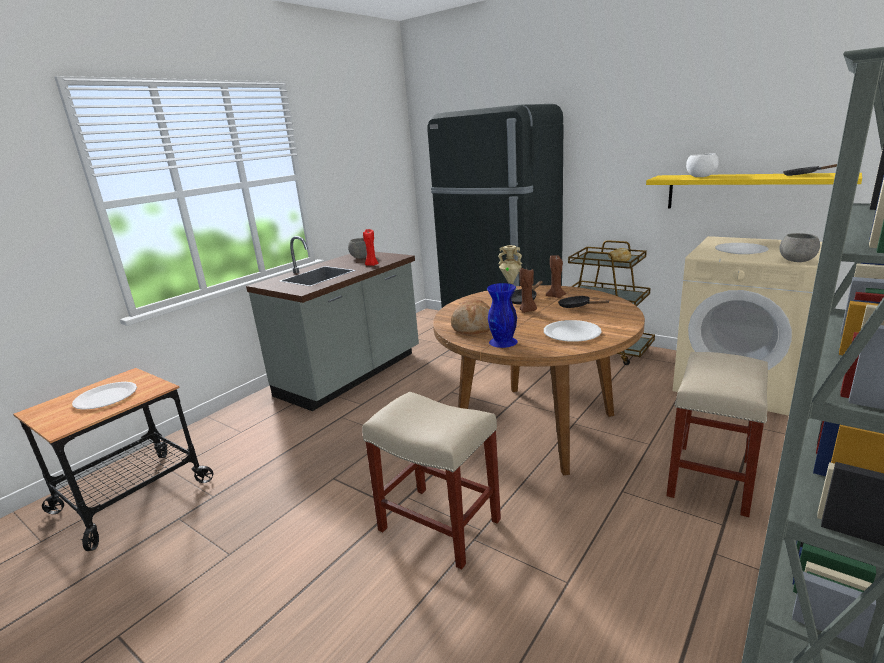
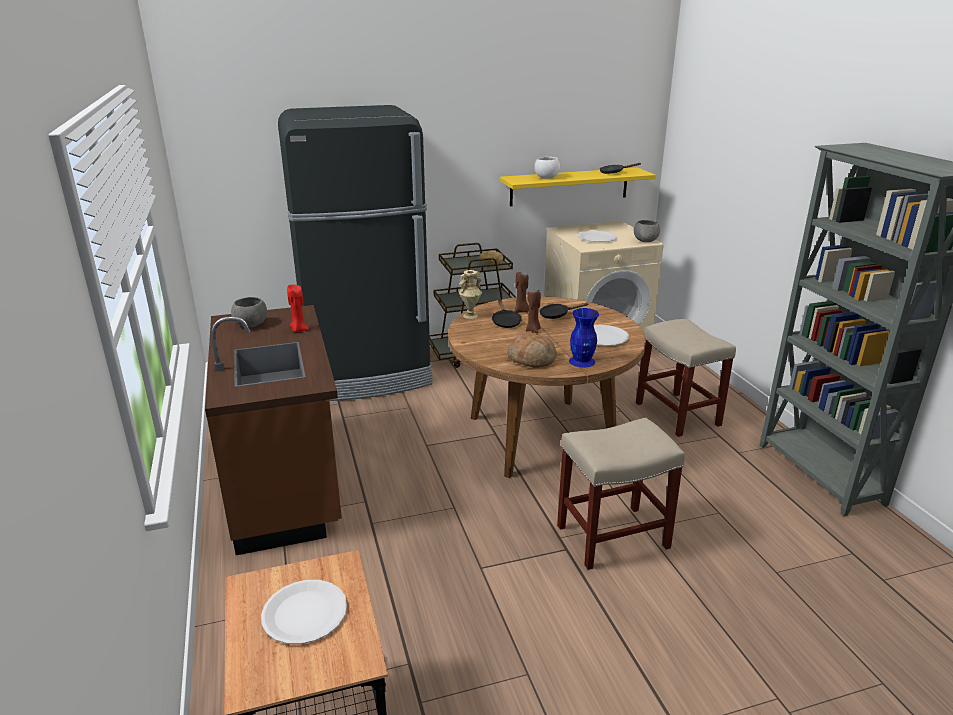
camera: 55 degrees left, 5 degrees up
(351, 375) = (286, 482): grey counter -> brown counter

